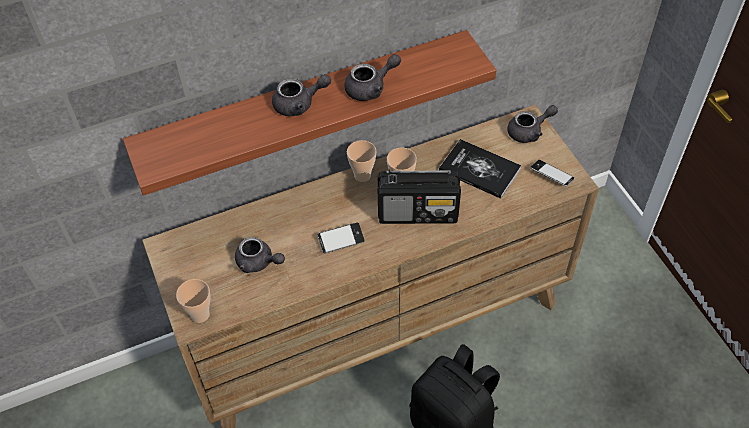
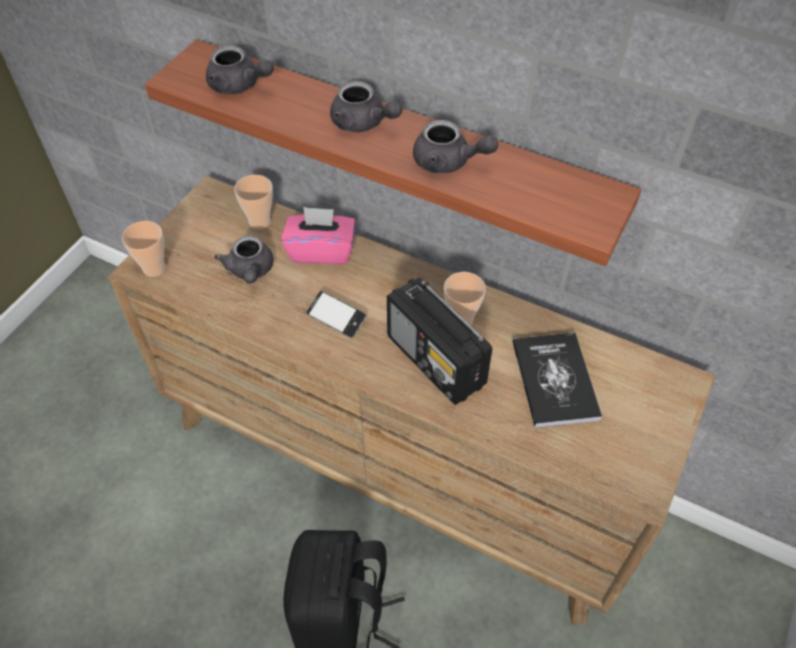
camera: 50 degrees right, 0 degrees up
(280, 216) = (321, 251): none -> pink tissue box
(362, 175) = (437, 281): cup -> cup (259, 222)
(529, 132) = (665, 394): grey teapot -> grey teapot (239, 86)
(551, 175) = (625, 460): phone -> none

